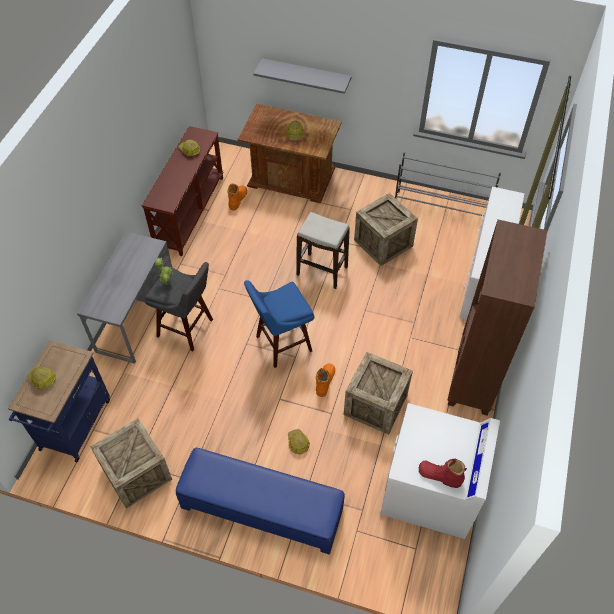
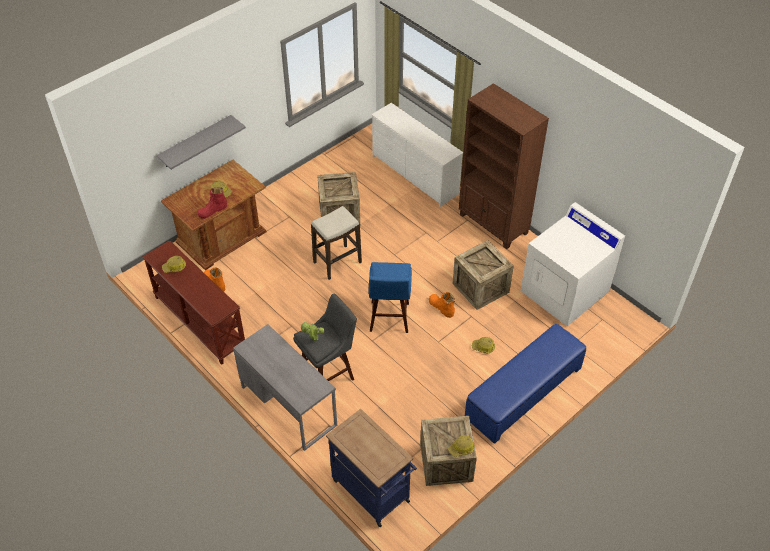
camera: 60 degrees left, 5 degrees down
(42, 379) = (365, 453): hard hat -> hard hat (461, 448)
(440, 476) = (592, 253): red boot -> red boot (212, 210)
(442, 207) = (333, 164): grey shoe rack -> none

